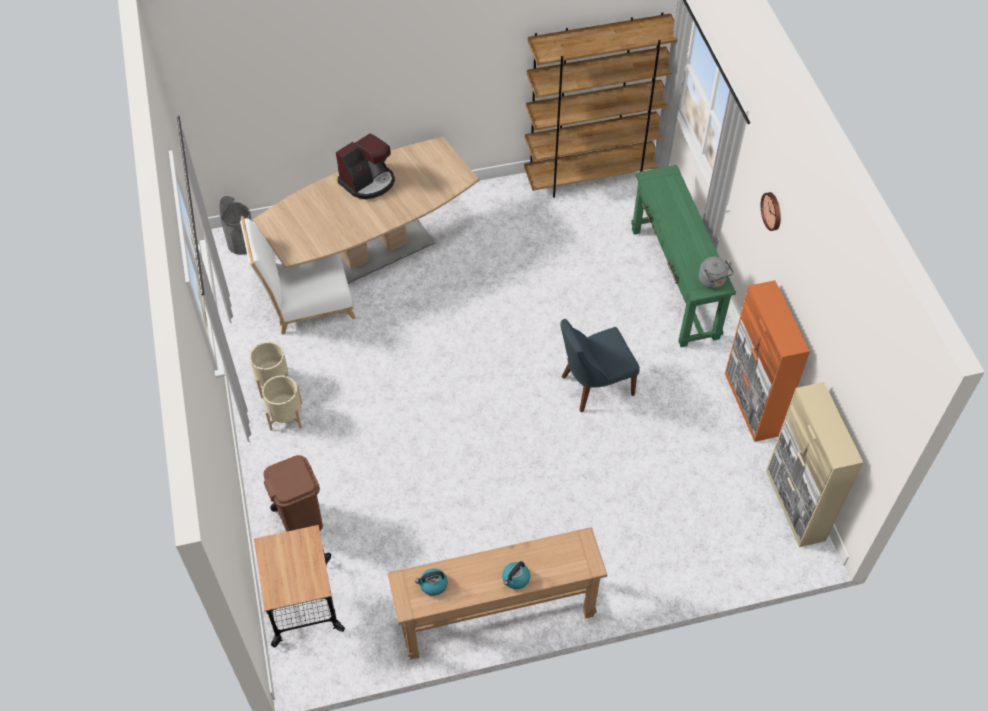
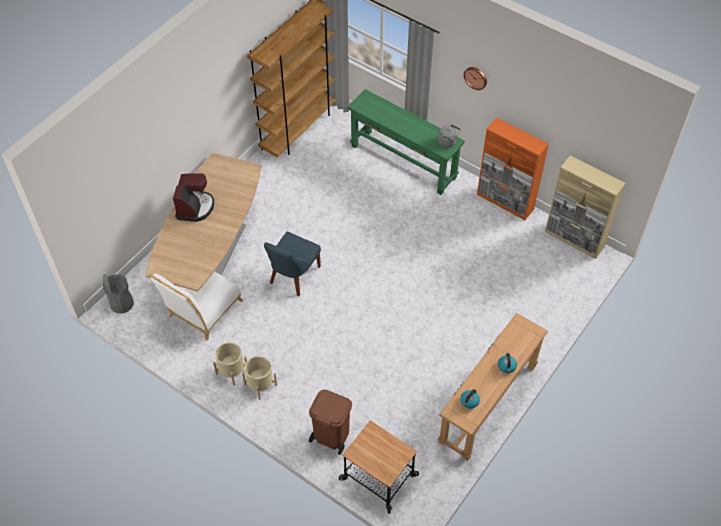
camera: 40 degrees left, 0 degrees up
(594, 386) = (417, 246): blue chair -> blue chair (293, 276)

